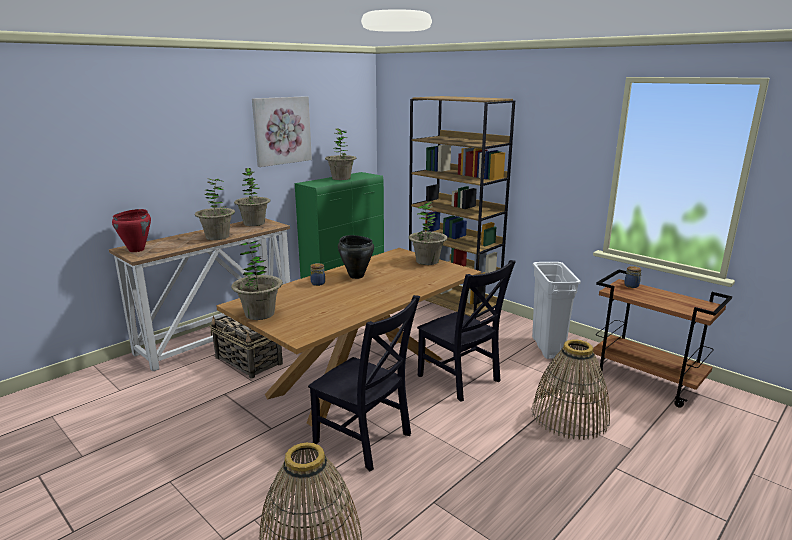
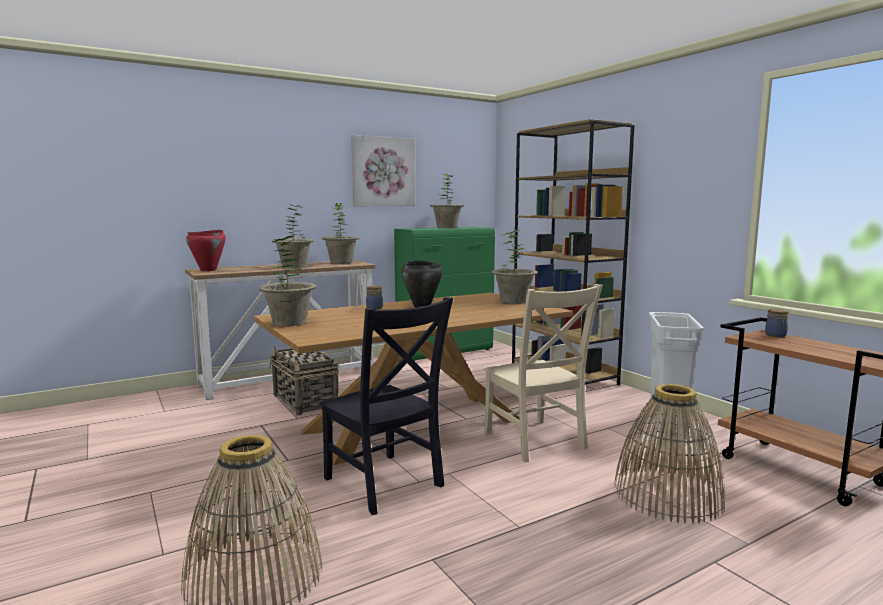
camera: 15 degrees right, 10 degrees down
(460, 380) = (535, 442): black chair -> beige chair

